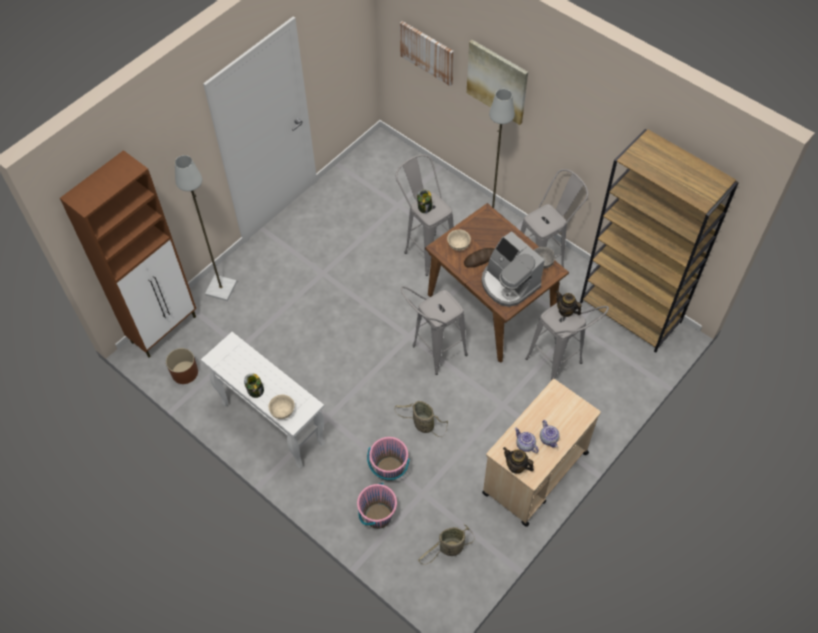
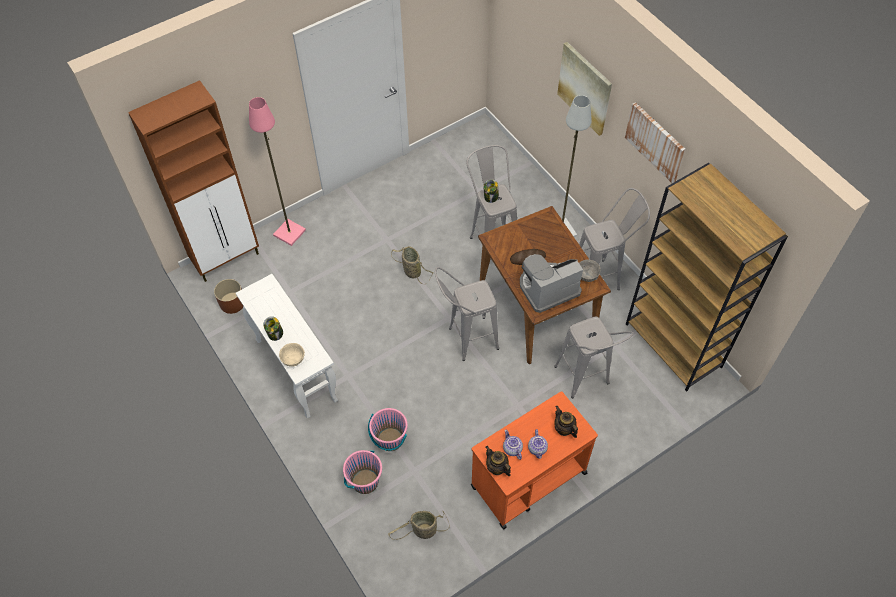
camera: 15 degrees right, 0 degrees up
(220, 288) = (289, 232): grey floor lamp -> pink floor lamp
(422, 424) = (434, 405): basket -> basket (411, 271)
(427, 52) = (529, 47): picture -> picture (655, 142)
(458, 245) = (510, 240): beige bowl -> none
(508, 283) = (547, 288): coffee machine -> coffee machine turned 90 degrees clockwise
(534, 473) = (528, 480): beige cart -> orange cart
(566, 311) = (596, 328): teapot -> teapot (564, 428)

